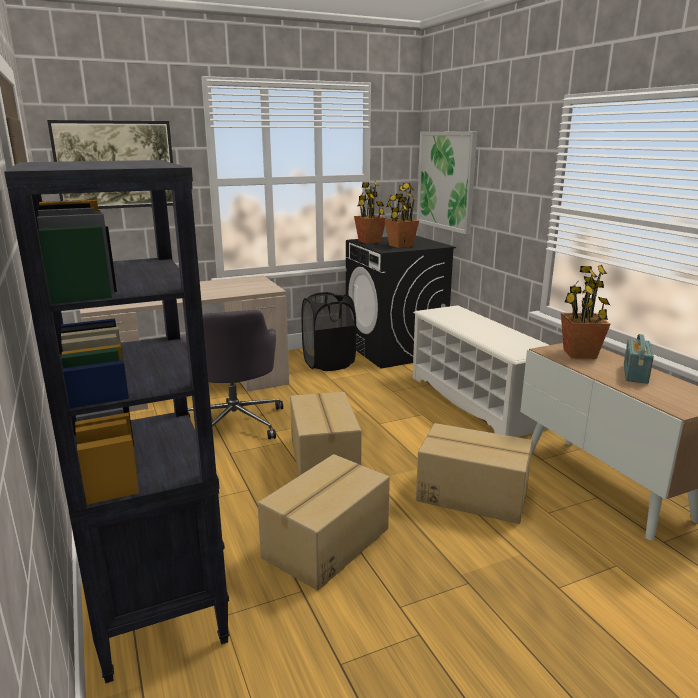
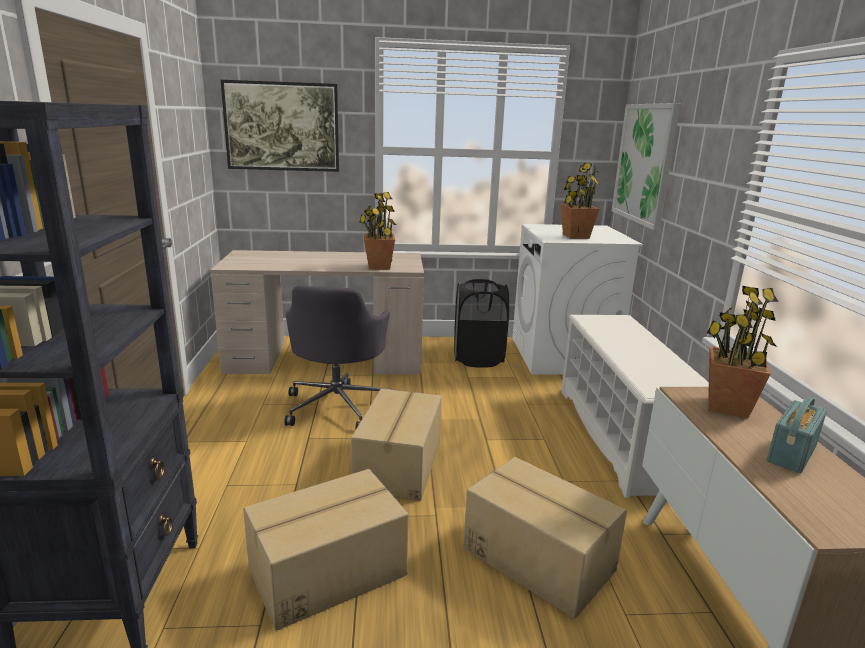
camera: 20 degrees right, 0 degrees up
(369, 241) = (545, 228): potted plant -> potted plant (379, 267)
(395, 350) = (562, 356): black washing machine -> white washing machine

